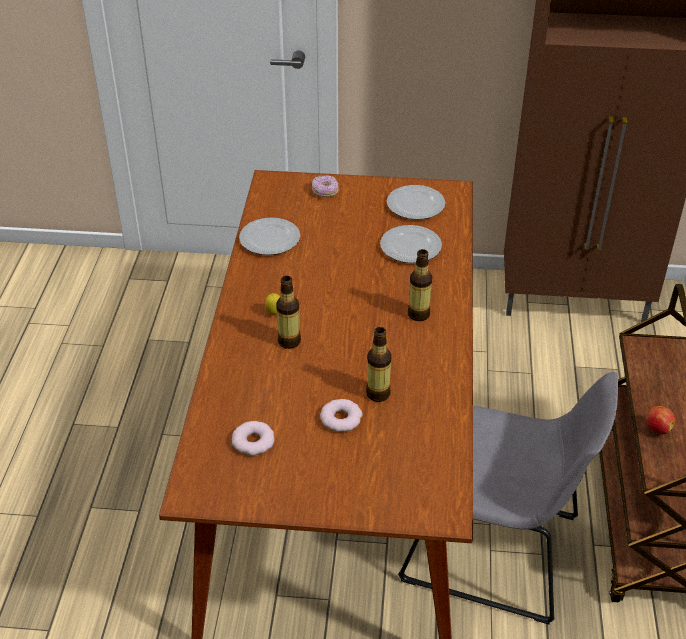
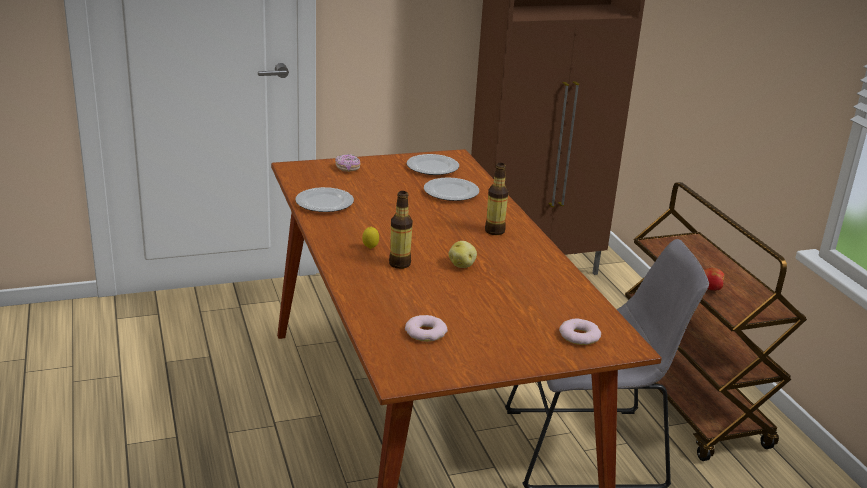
camera: 25 degrees left, 15 degrees down
(341, 419) = (488, 304): donut -> donut (579, 336)
(351, 356) = (462, 265): none -> potato
(378, 394) = (505, 284): bottle -> none

